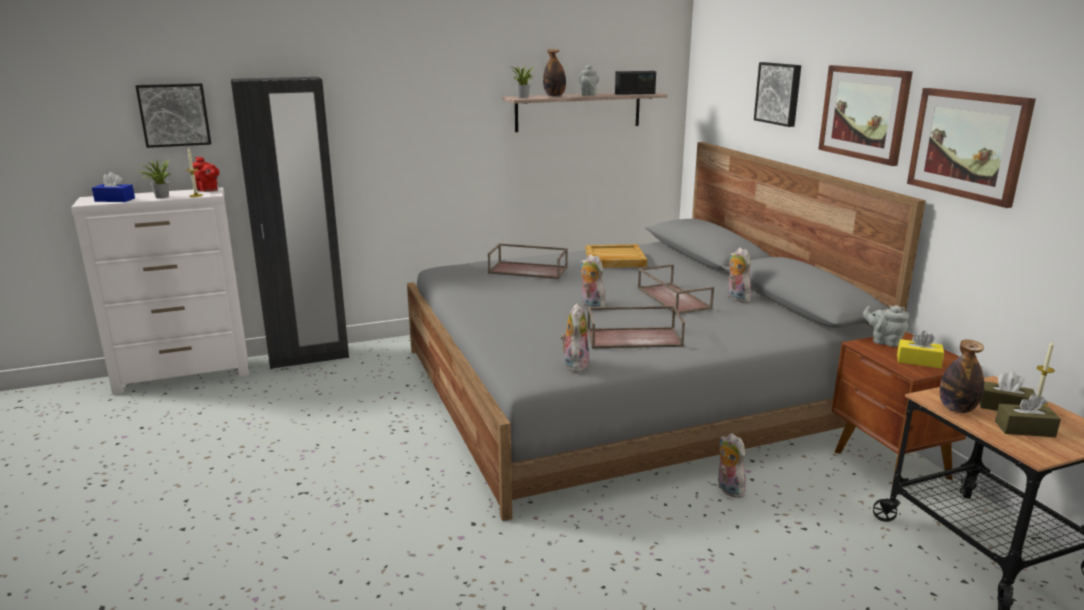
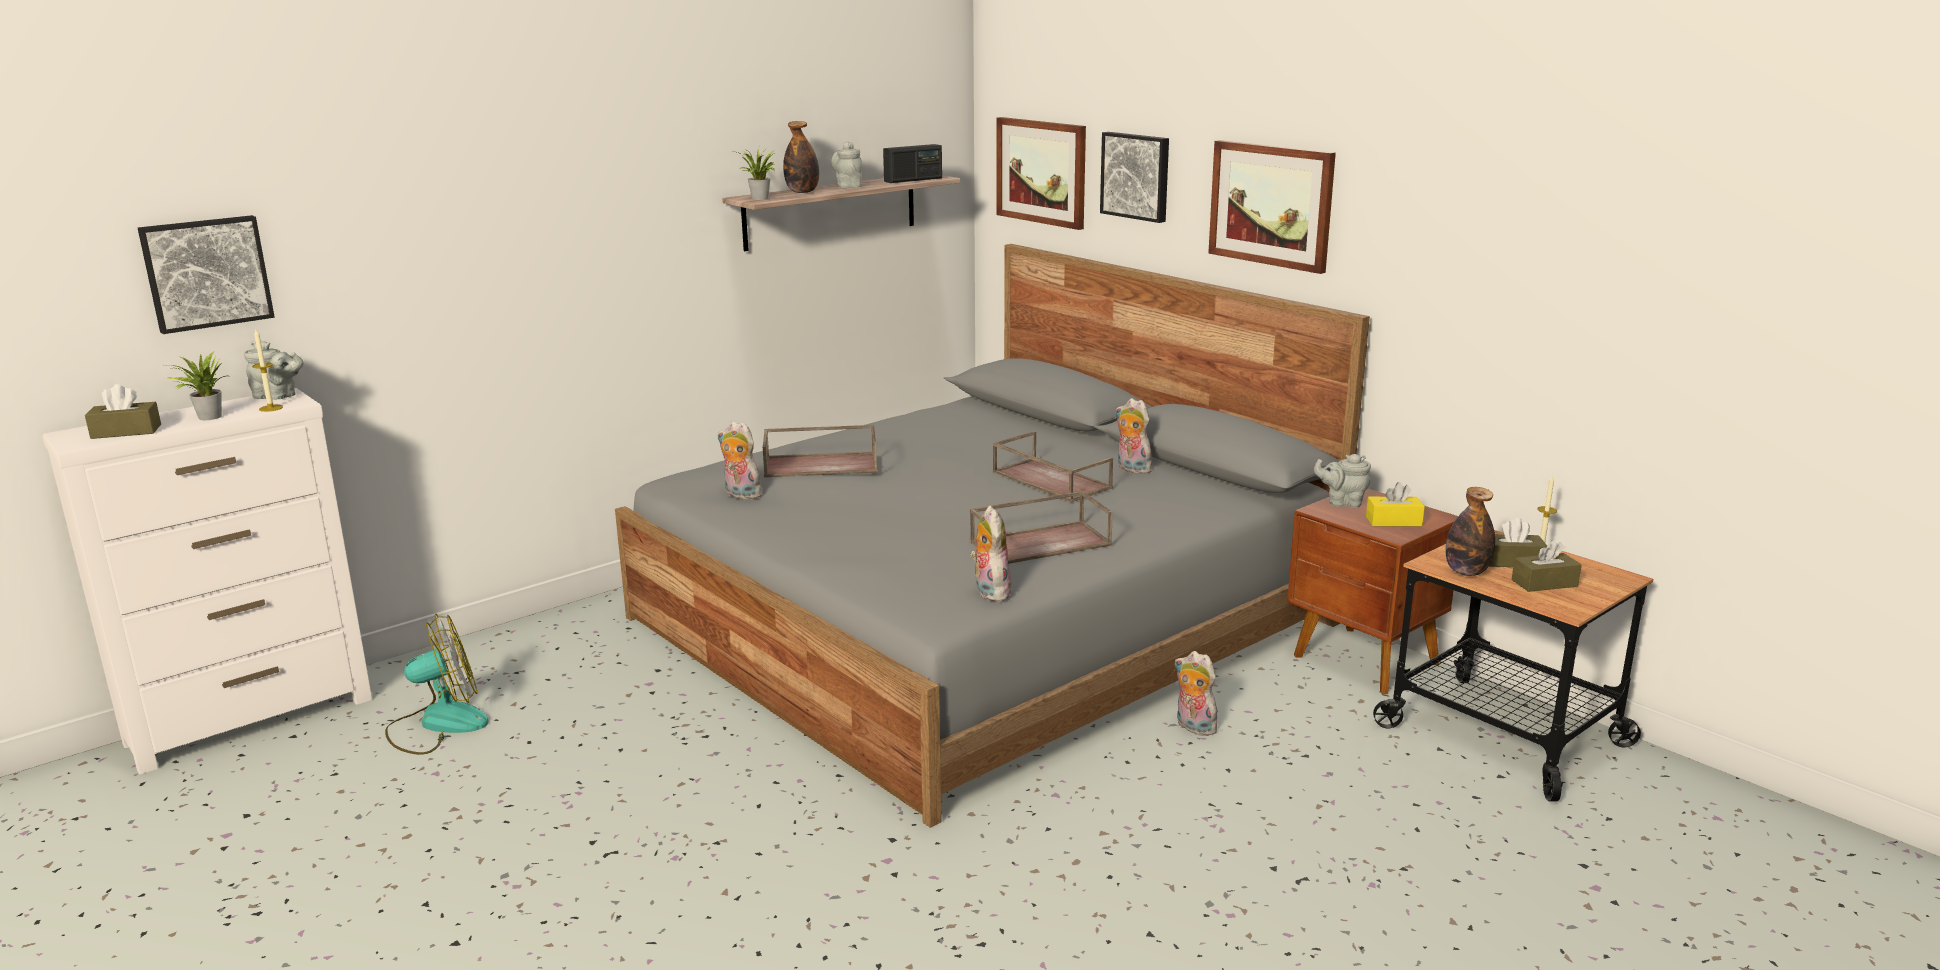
camera: 20 degrees left, 0 degrees up
(115, 200) = (126, 431): blue tissue box -> brown tissue box
(207, 190) = (278, 396): red teapot -> grey teapot
(270, 395) = (437, 724): none -> fan
(309, 357) = (458, 655): black wardrobe -> none
(591, 306) = (947, 507): plush toy -> plush toy (740, 495)
(614, 259) = (928, 432): beige tray -> none
(968, 144) = (1418, 245): picture -> picture (1042, 172)

